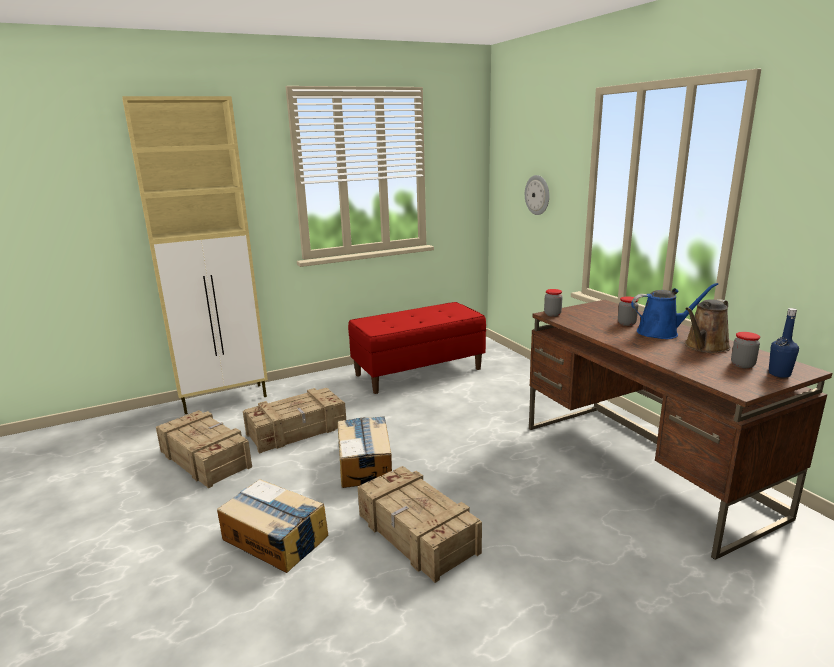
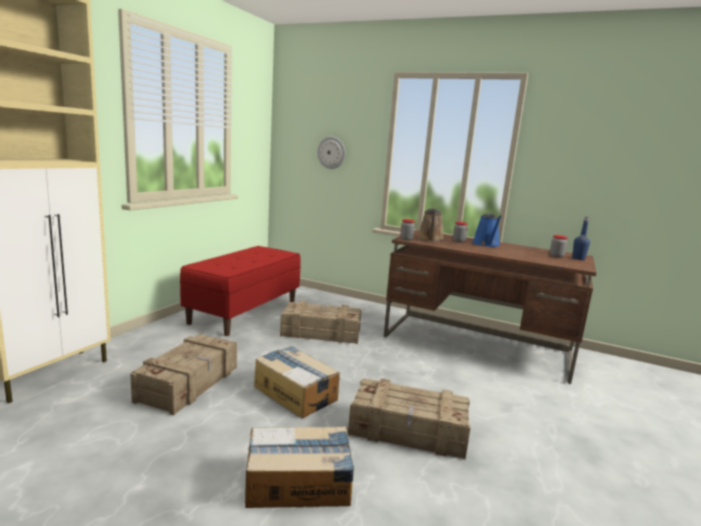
camera: 40 degrees left, 5 degrees down
(205, 458) = (109, 439): crate -> crate (320, 332)
(661, 332) = (486, 244): blue watering can -> blue watering can turned 135 degrees clockwise
(705, 347) = (522, 250): brown watering can -> brown watering can (430, 239)

